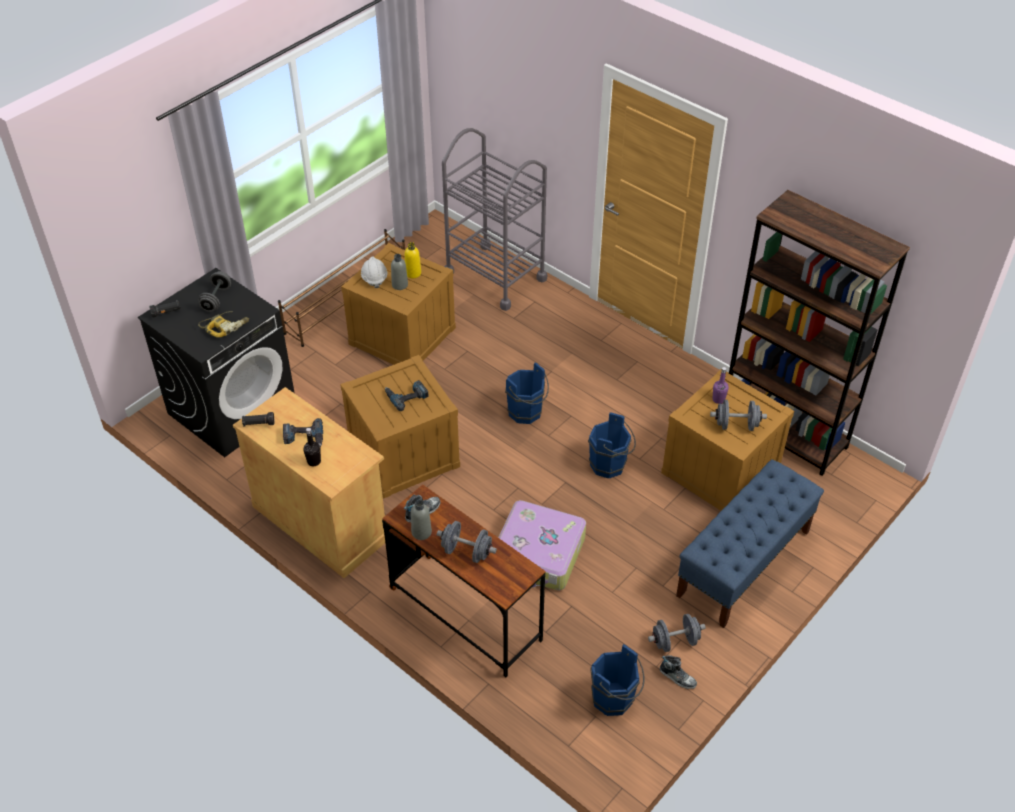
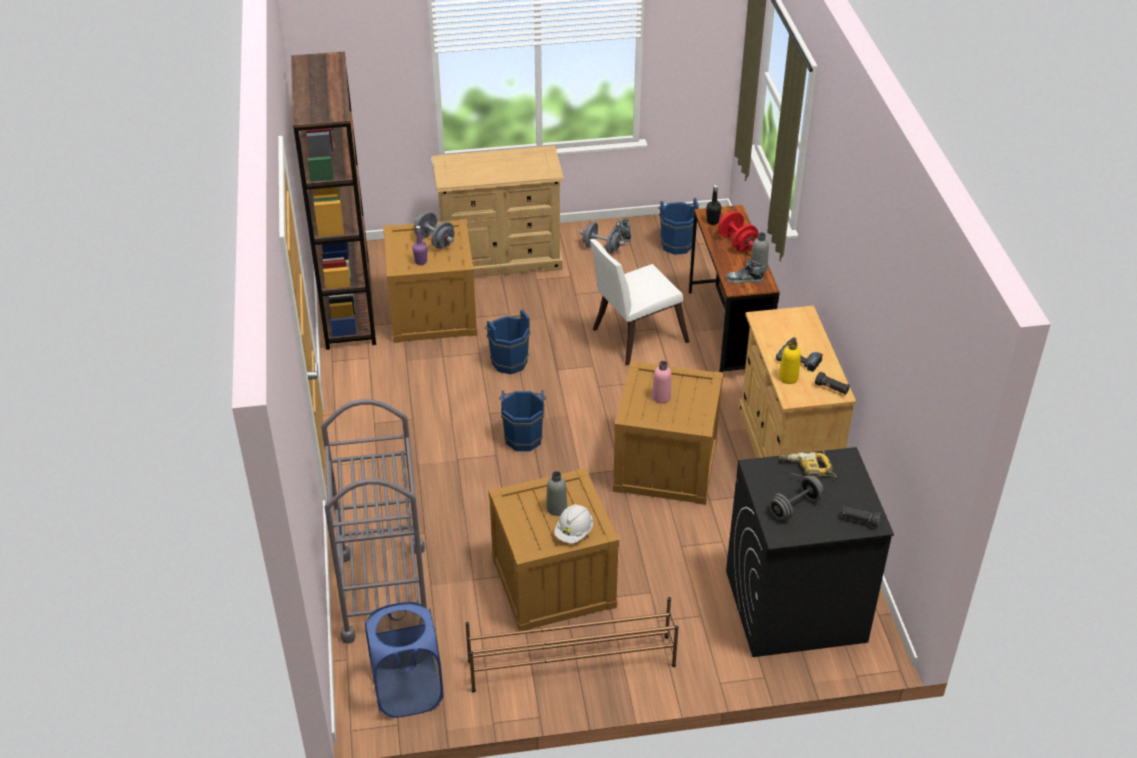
camera: 140 degrees left, 5 degrees down
(314, 461) = (806, 336): black bottle -> black bottle (712, 221)
(406, 396) = (661, 397): power drill -> pink bottle
(413, 273) = (529, 513): yellow bottle -> yellow bottle (788, 378)
(423, 243) = (408, 691): none -> blue laundry basket
(466, 552) = (737, 243): grey dumbbell -> red dumbbell
(539, 554) = (634, 337): suitcase -> white chair
(743, 564) = (501, 258): blue bench -> beige dresser

